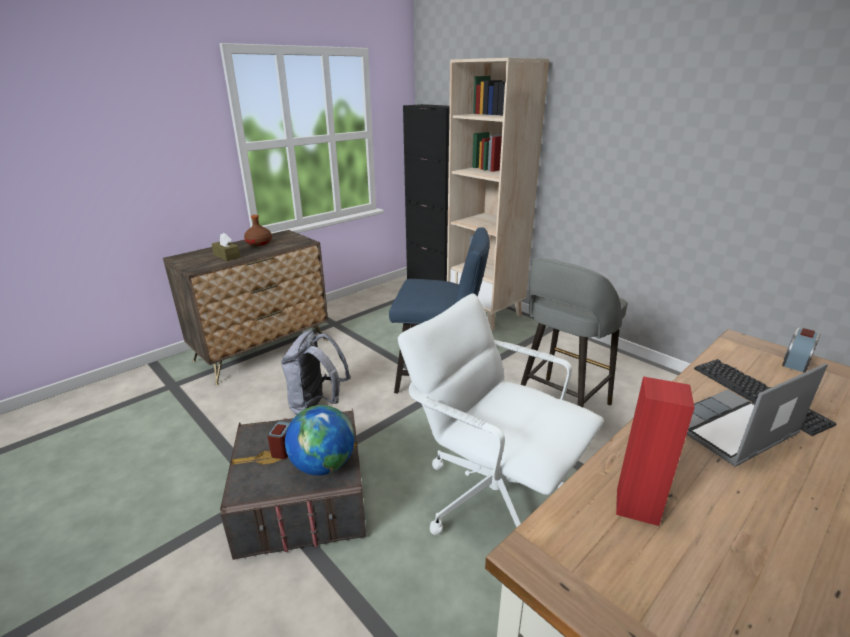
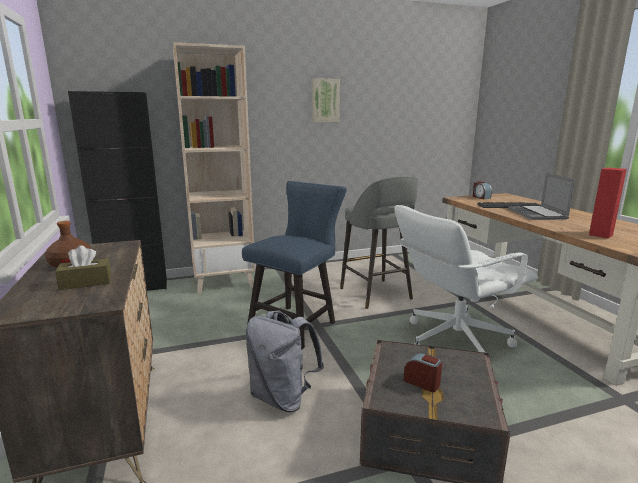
camera: 65 degrees left, 10 degrees down
(323, 465) = (455, 366): globe -> none
(658, 123) = (325, 100): none -> picture

